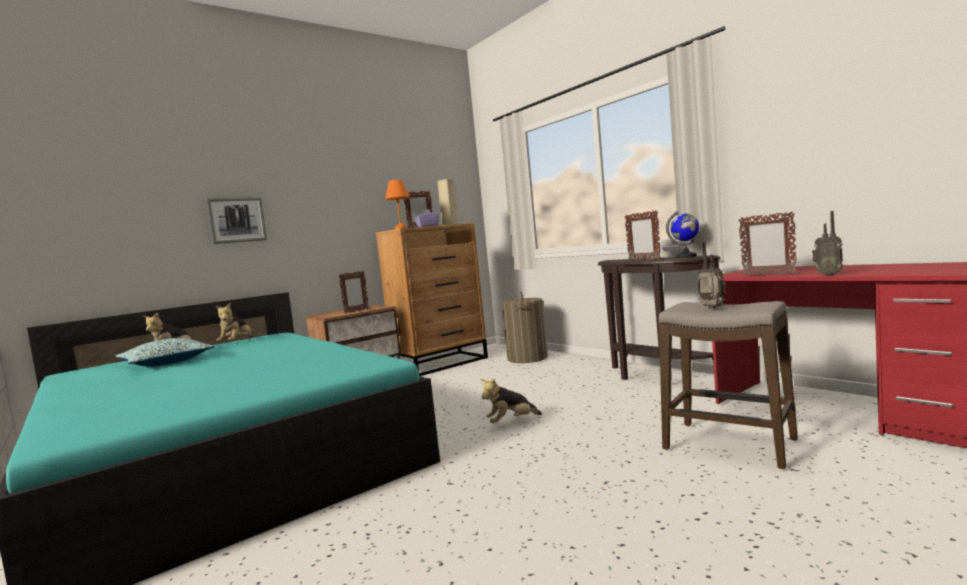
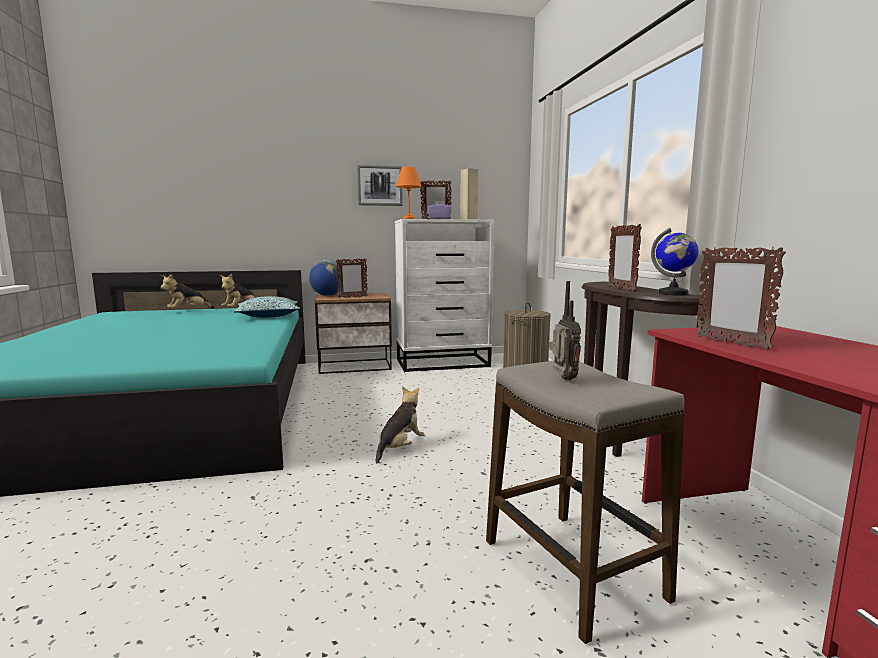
camera: 25 degrees right, 5 degrees up
(166, 363) = (159, 318): pillow -> pillow (268, 316)
(237, 220) = (260, 198): picture -> picture (380, 185)
(324, 314) = (328, 295): none -> globe
(441, 363) = (443, 363): brown dresser -> white dresser
(511, 422) = (400, 448): plush toy -> plush toy turned 120 degrees clockwise
(829, 274) = (804, 365): radio -> none

